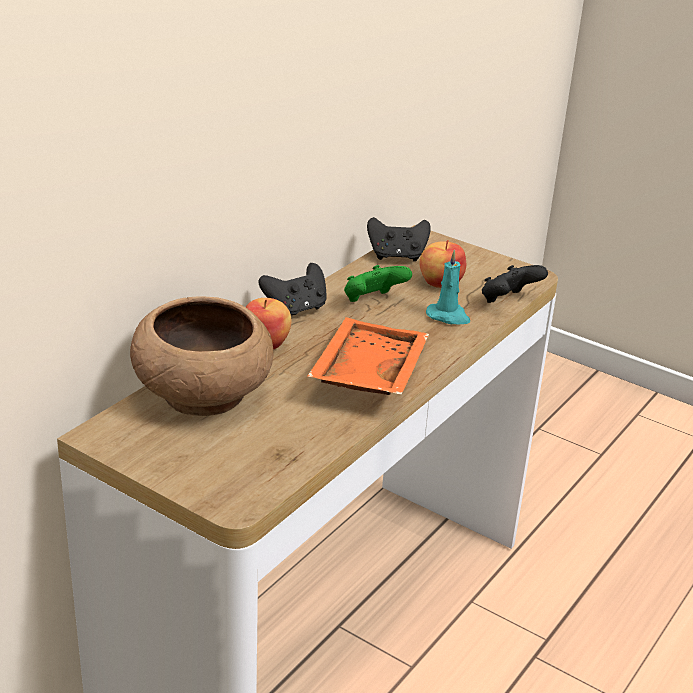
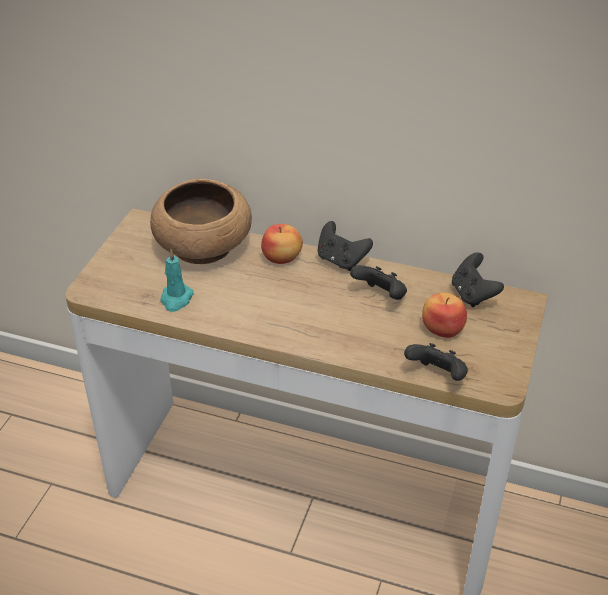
camera: 75 degrees right, 10 degrees up
(366, 373) = (267, 314): orange tray -> none
(373, 301) = (380, 296): green game controller -> black game controller
(448, 316) = (383, 343): turquoise candle -> turquoise candle (176, 299)

